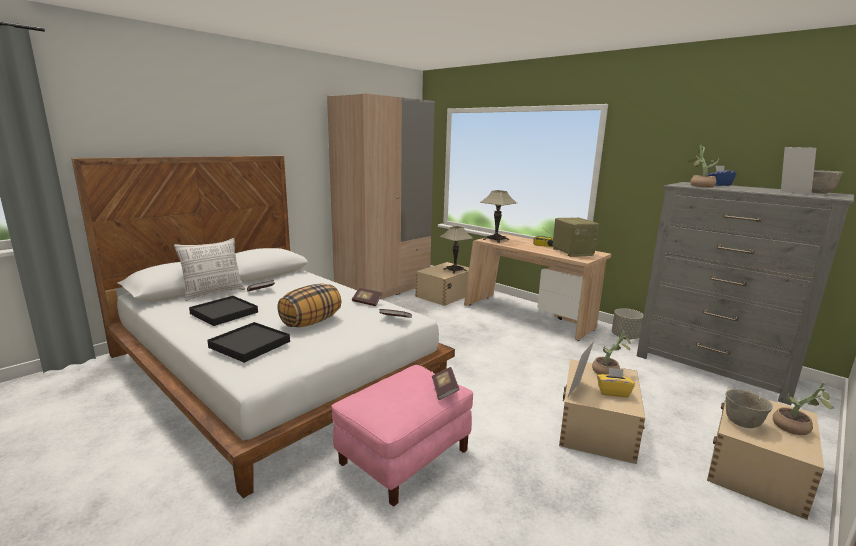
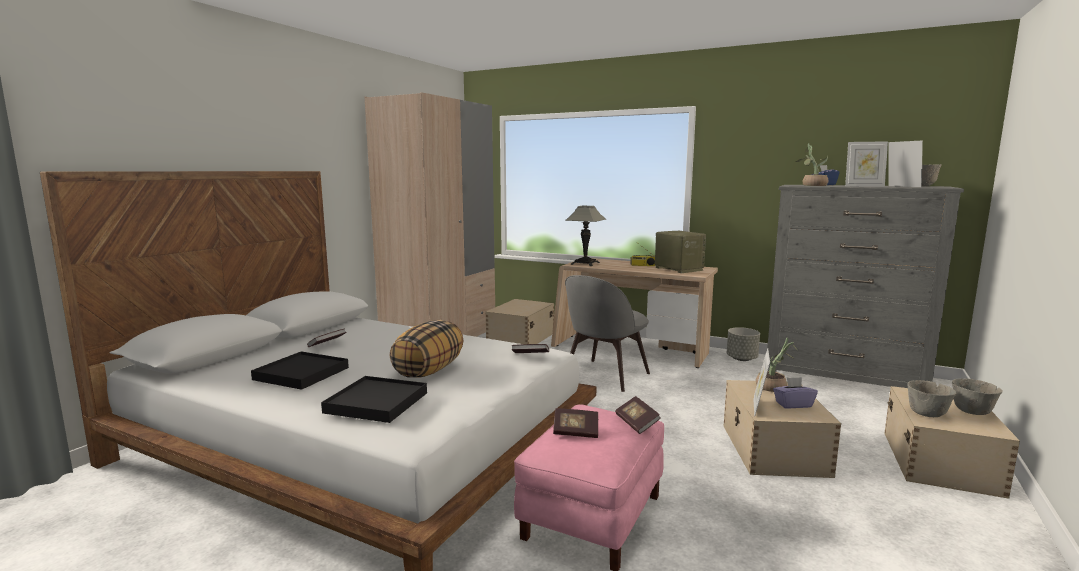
camera: 15 degrees left, 5 degrees down
(214, 293) = (261, 354): pillow -> none
(367, 302) = (479, 343): book -> book (575, 432)
(454, 270) = (531, 306): table lamp -> none
(491, 337) = (604, 376): none -> grey chair
(613, 392) = (793, 404): yellow tissue box -> purple tissue box
(749, 190) = (863, 186): none -> picture frame
(795, 429) = (973, 412): potted plant -> grey bowl

